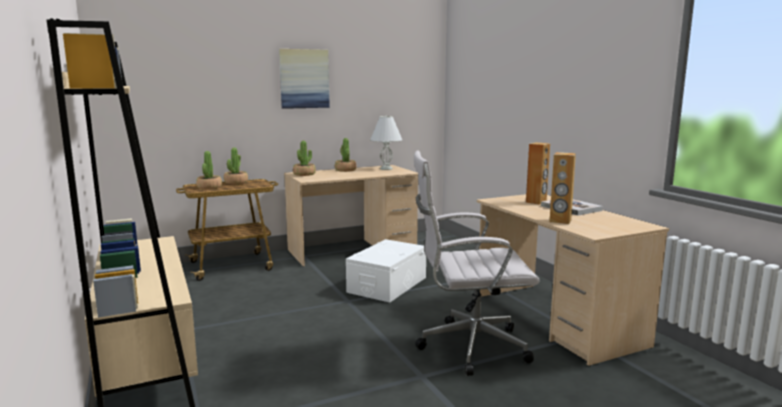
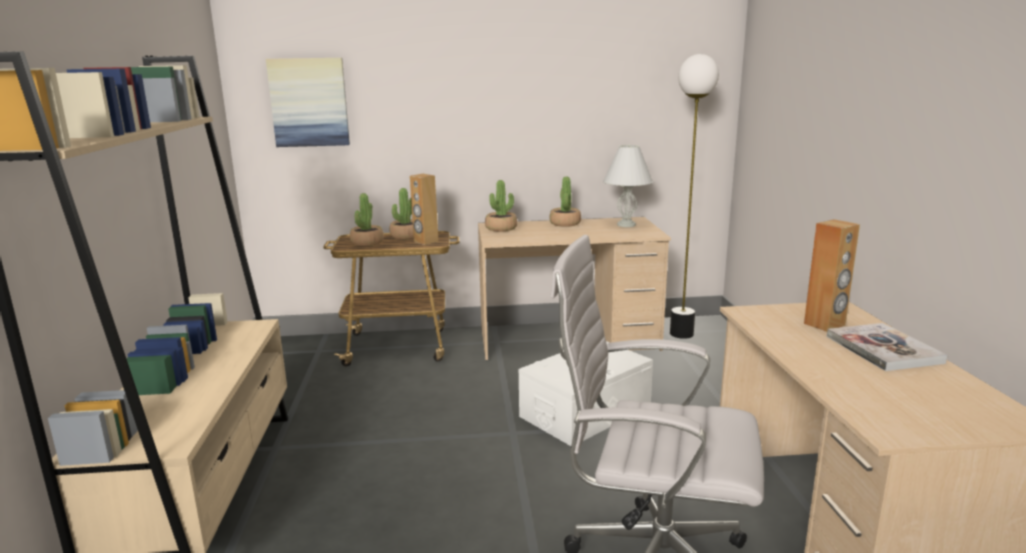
camera: 20 degrees right, 5 degrees up
(304, 79) = (510, 88): picture -> picture (309, 102)
(423, 240) = (682, 334): none -> floor lamp
(560, 221) = (839, 383): brown speaker -> brown speaker (425, 241)

